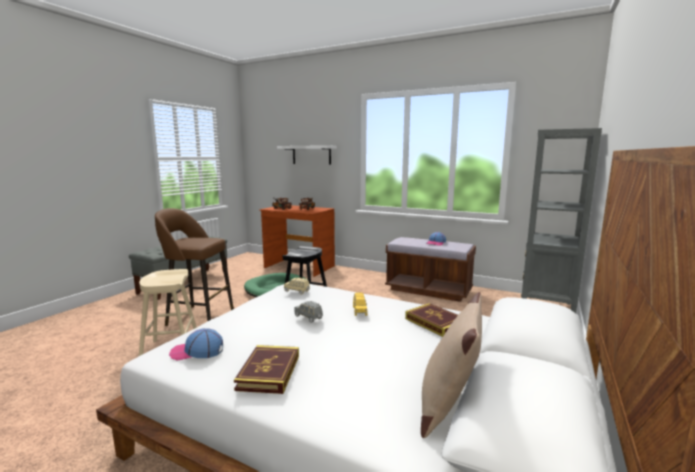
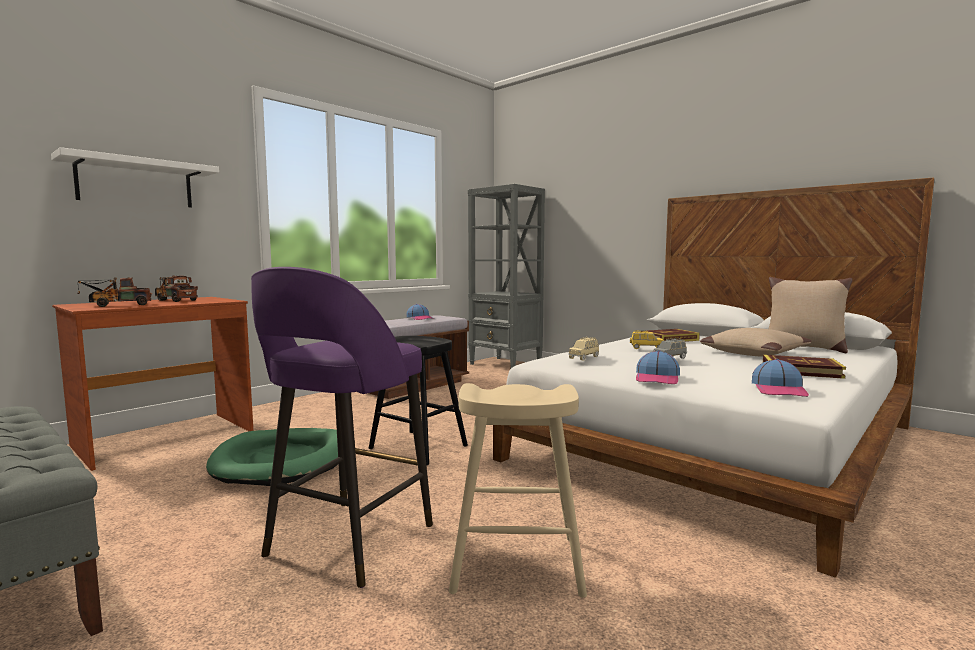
camera: 75 degrees left, 5 degrees down
(199, 317) = (347, 542): brown stool -> purple stool
(240, 314) = (657, 378): none -> cap
(370, 360) = (753, 353): none -> beige pillow

